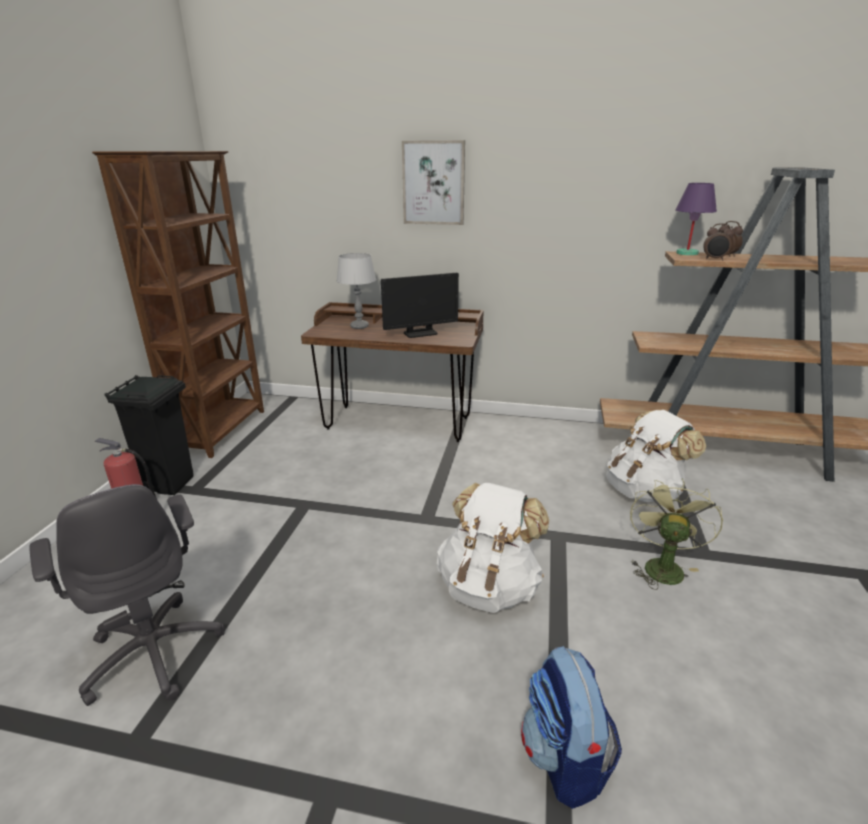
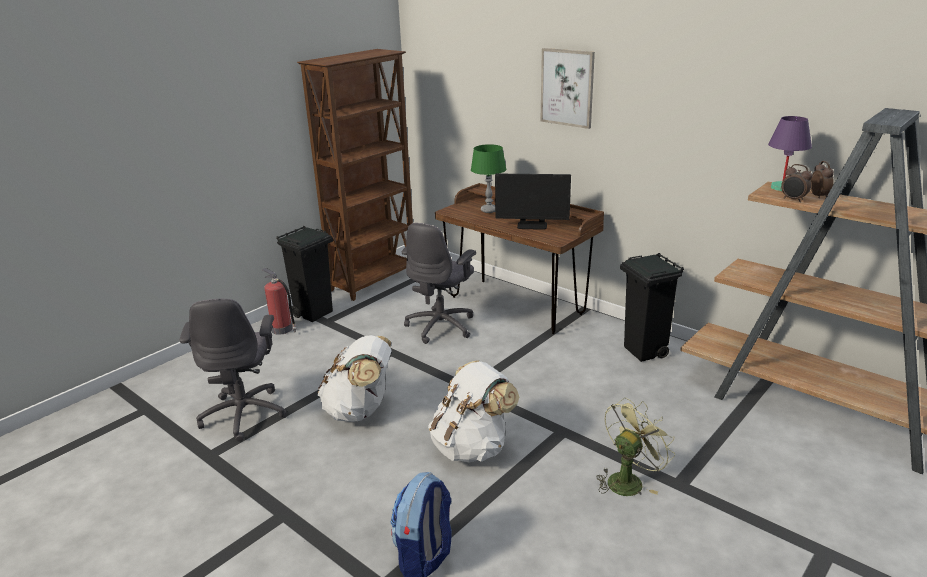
camera: 30 degrees right, 0 degrees up
(339, 461) = (441, 326): none -> grey office chair
(359, 326) = (489, 210): grey table lamp -> green table lamp
(550, 438) = (644, 352): none -> black trash can
(644, 491) = (685, 421): white backpack -> white backpack (360, 410)

